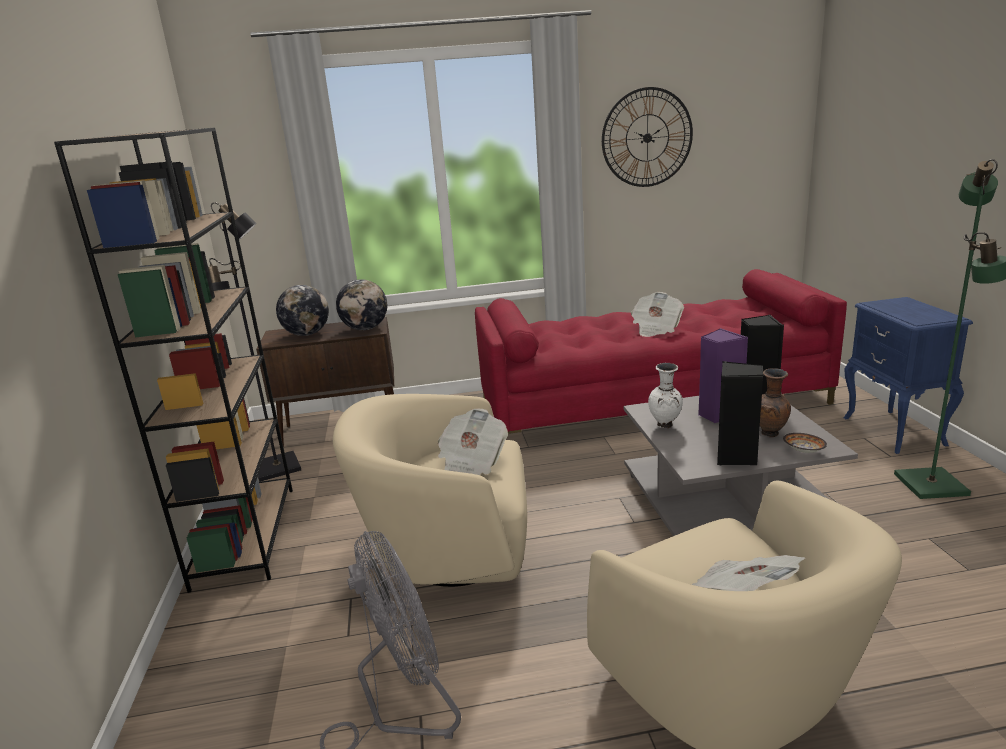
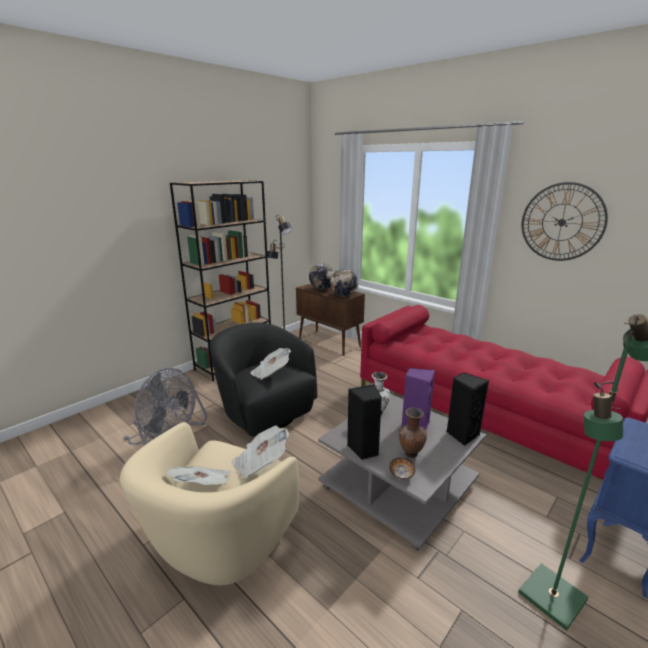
camera: 50 degrees right, 0 degrees up
(449, 551) = (264, 411): beige armchair -> black armchair
(656, 328) = (483, 362): newspaper -> newspaper (260, 463)

